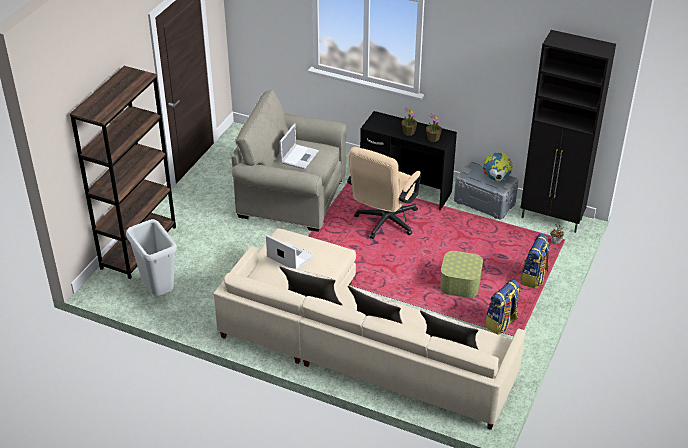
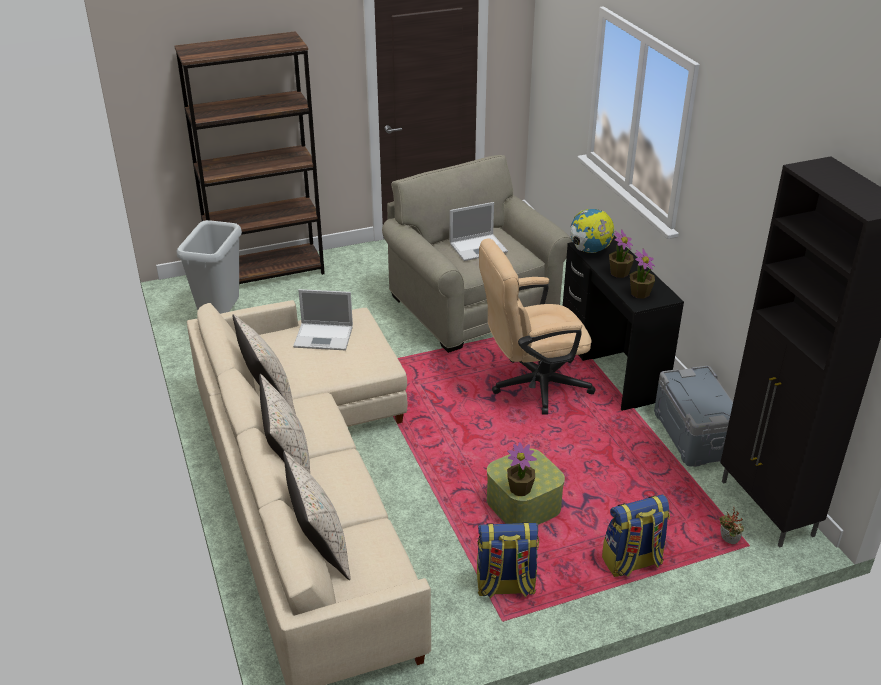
camera: 45 degrees right, 5 degrees down
(289, 256) = (324, 337): laptop -> laptop turned 105 degrees clockwise
(469, 273) = (520, 489): none -> potted plant
(496, 178) = (715, 402): globe -> globe (589, 250)

